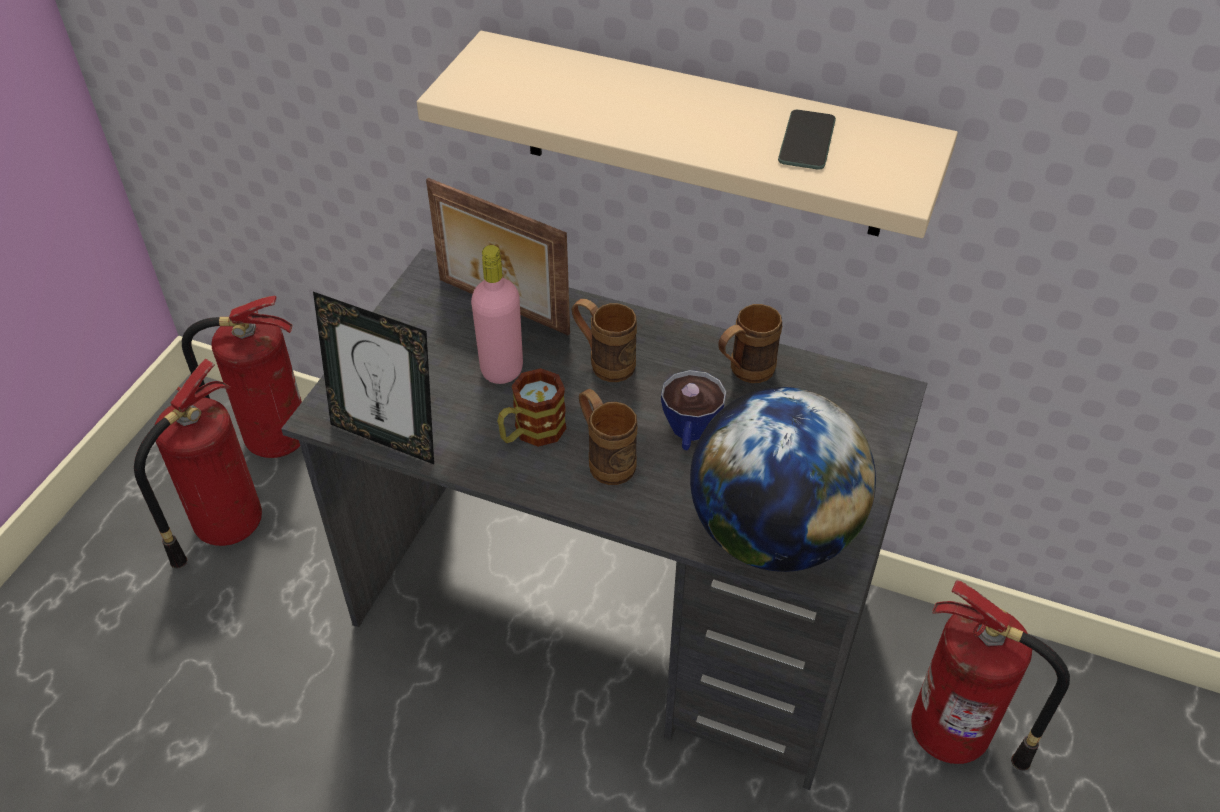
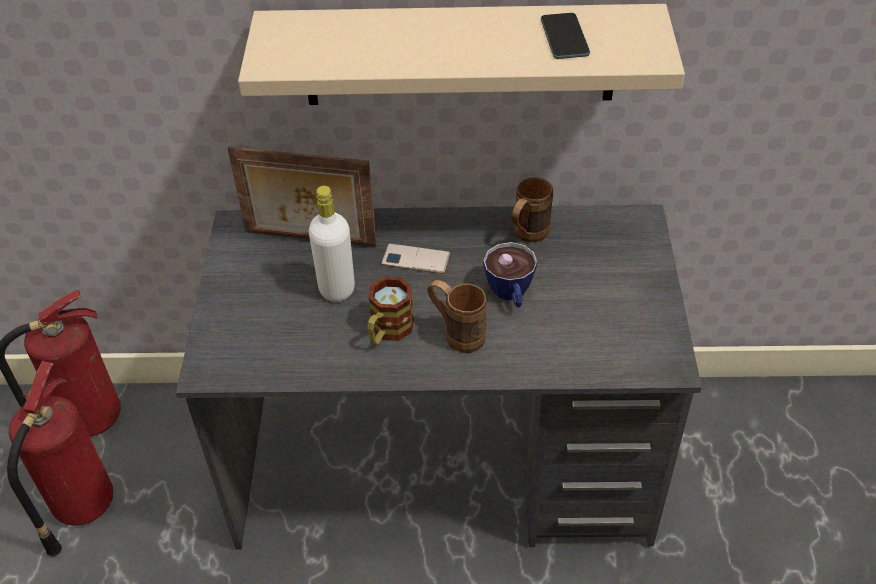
camera: 20 degrees left, 0 degrees up
(387, 437) = (271, 371): picture frame -> none
(502, 369) = (337, 289): pink bottle -> white bottle
(604, 362) = (415, 259): brown mug -> phone
(772, 534) = (611, 350): globe -> none
(954, 737) = (735, 469): fire extinguisher -> none

